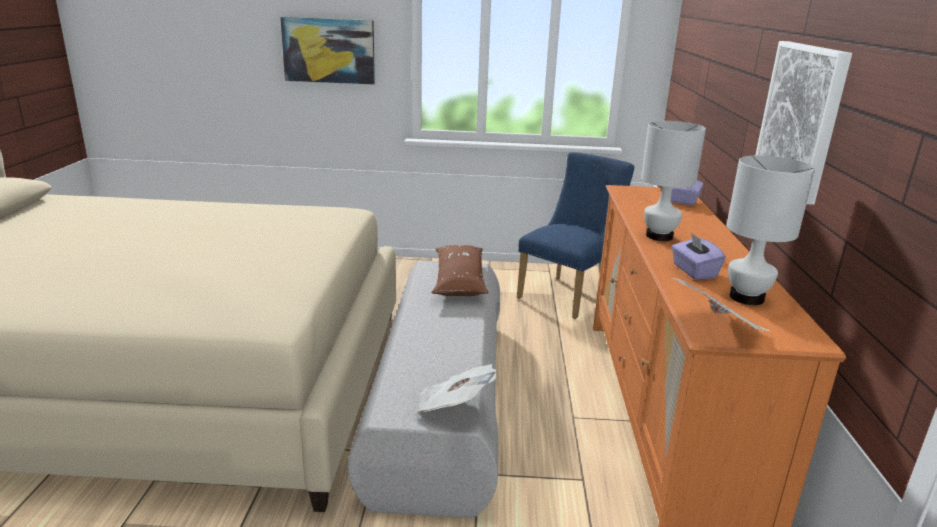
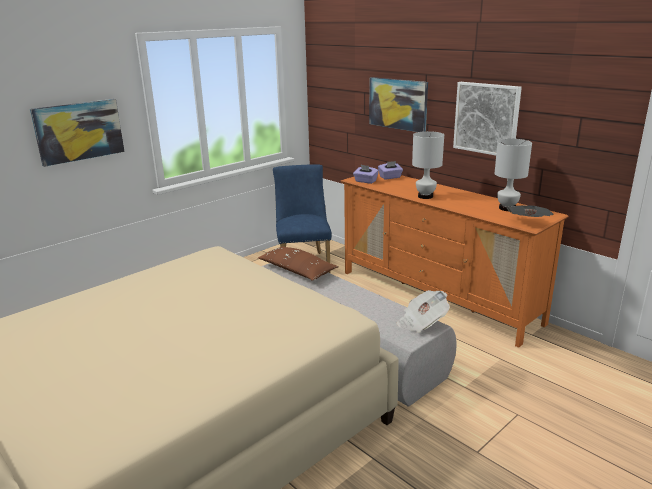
camera: 45 degrees left, 0 degrees up
(693, 271) = (471, 206): purple tissue box -> purple tissue box (365, 181)
(728, 81) = (398, 104): none -> picture

